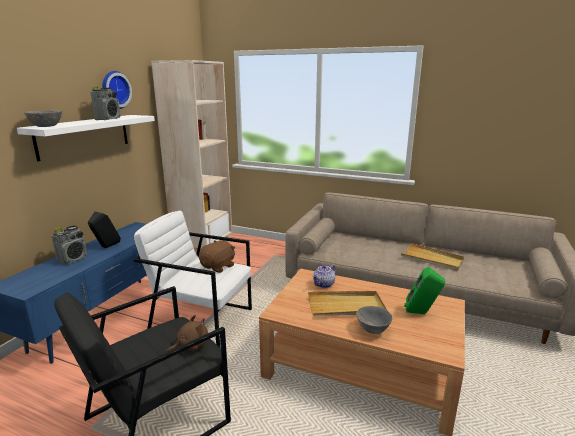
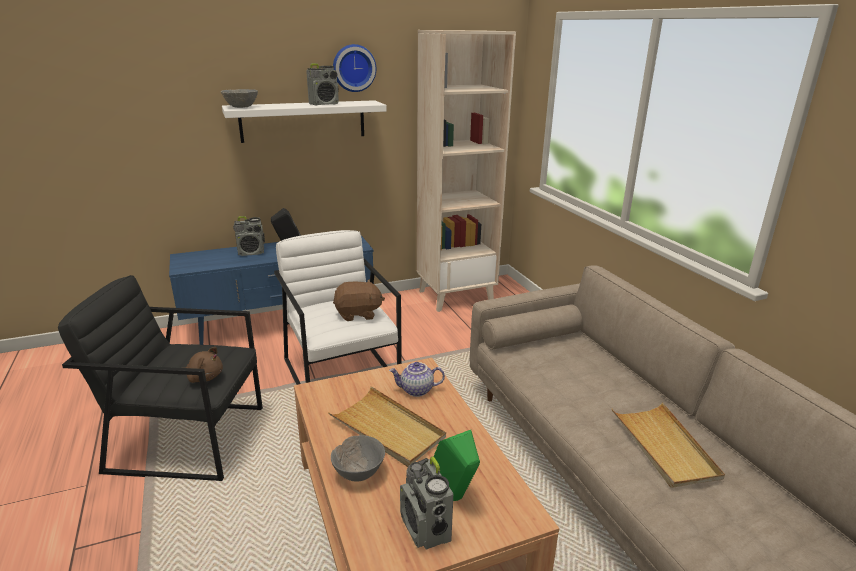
camera: 45 degrees right, 5 degrees up
(435, 330) = (425, 529): none -> radio

